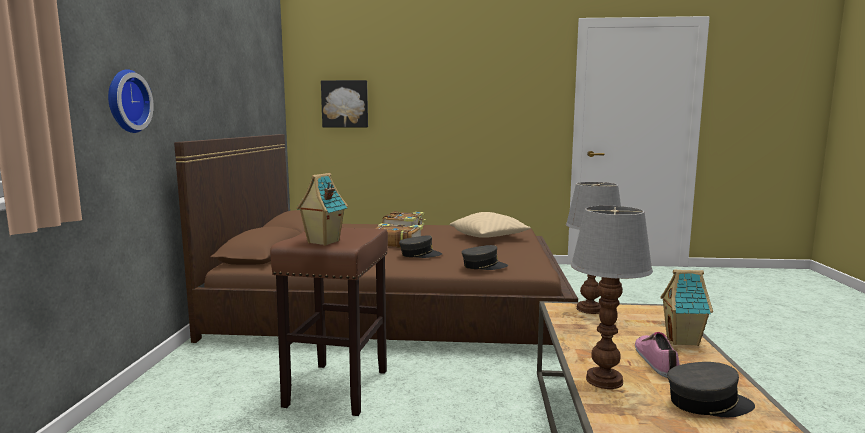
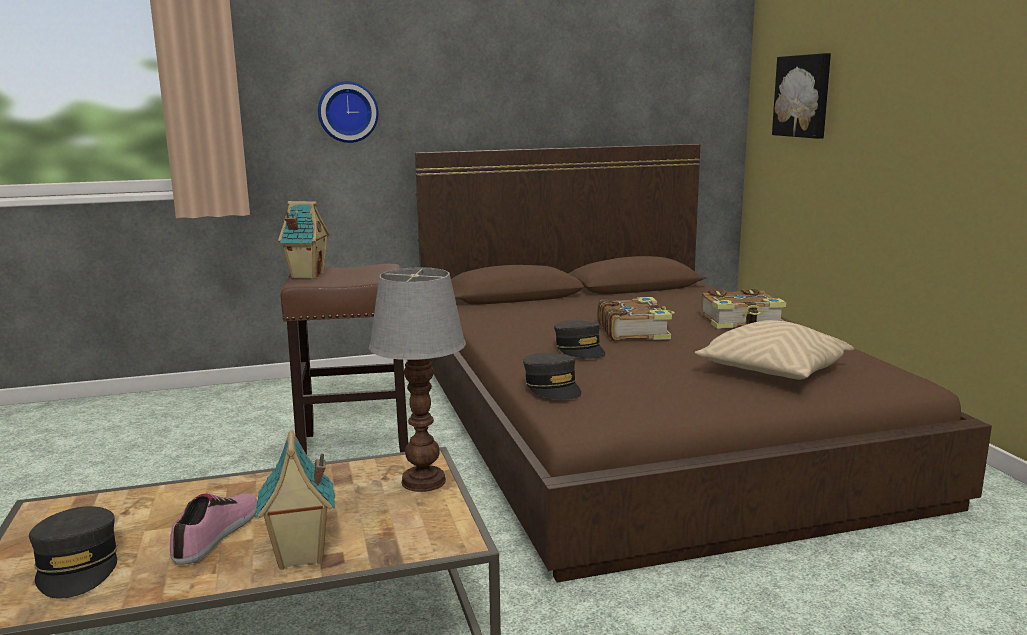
camera: 70 degrees right, 5 degrees up
(603, 380) = (153, 501): table lamp -> none
(656, 360) = (218, 534): shoe -> shoe turned 60 degrees counterclockwise

